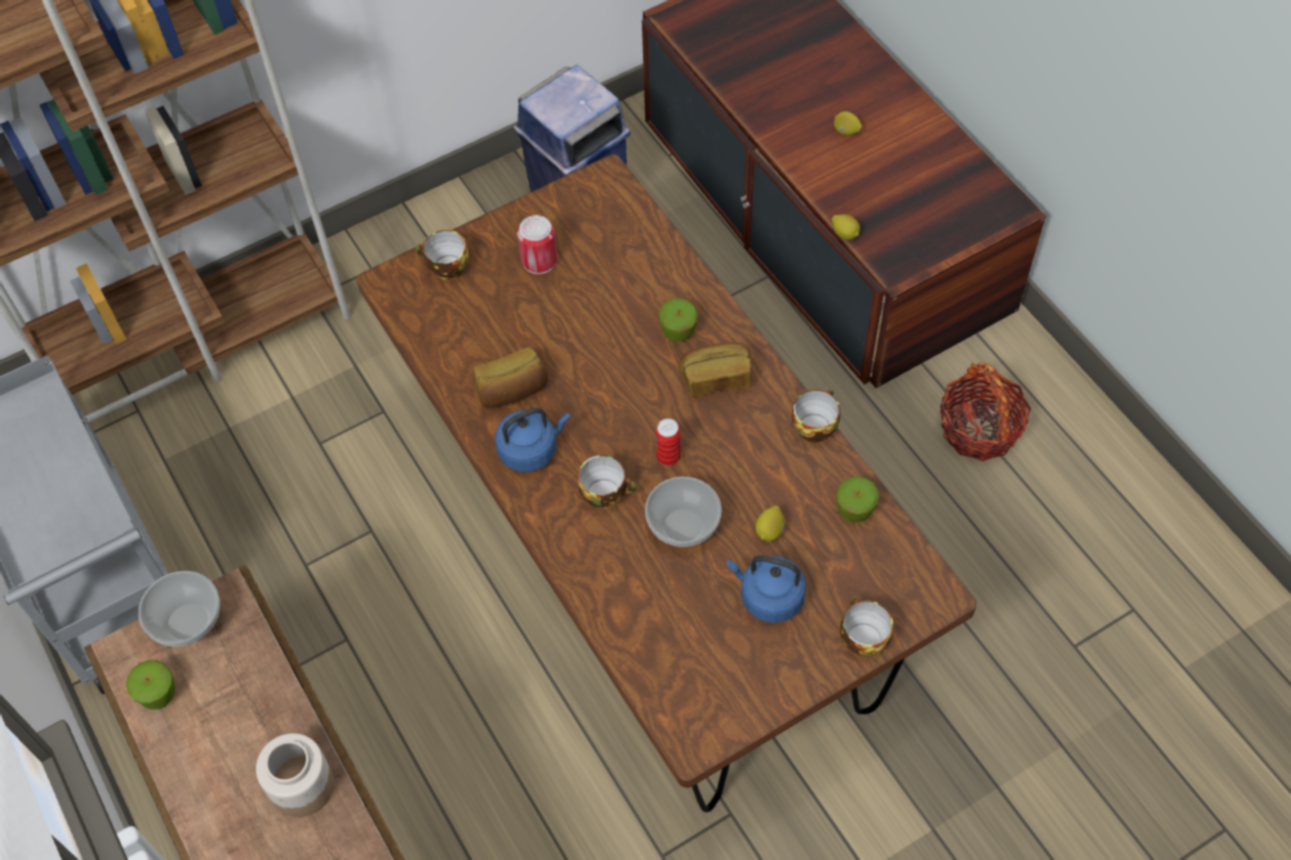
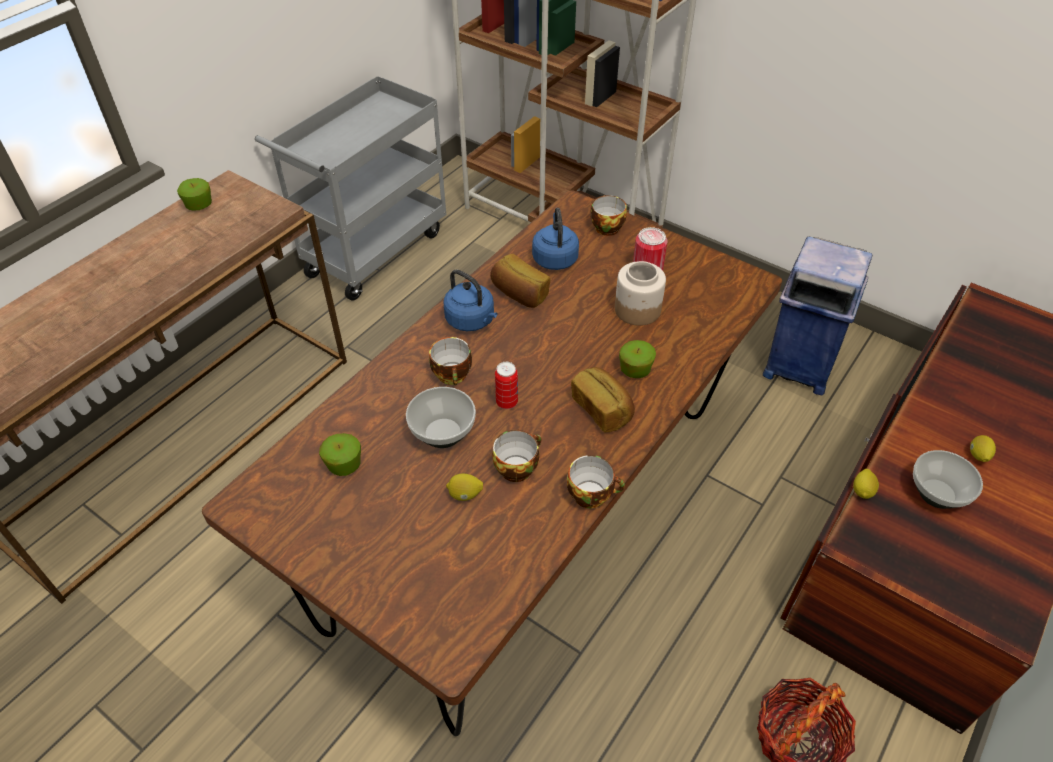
camera: 65 degrees right, 10 degrees down
(187, 623) = (253, 200): bowl -> bowl (936, 493)
(301, 786) = (143, 287): jar -> jar (636, 309)
(768, 597) = (396, 514): blue kettle -> blue kettle (555, 258)
(855, 509) = (517, 554): apple -> apple (344, 465)
(861, 638) = (379, 601): cup -> cup (517, 467)

